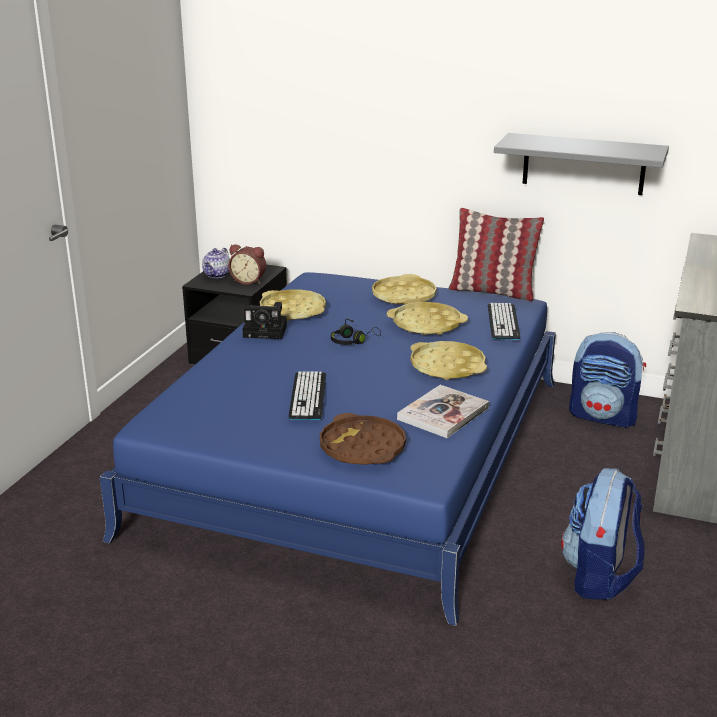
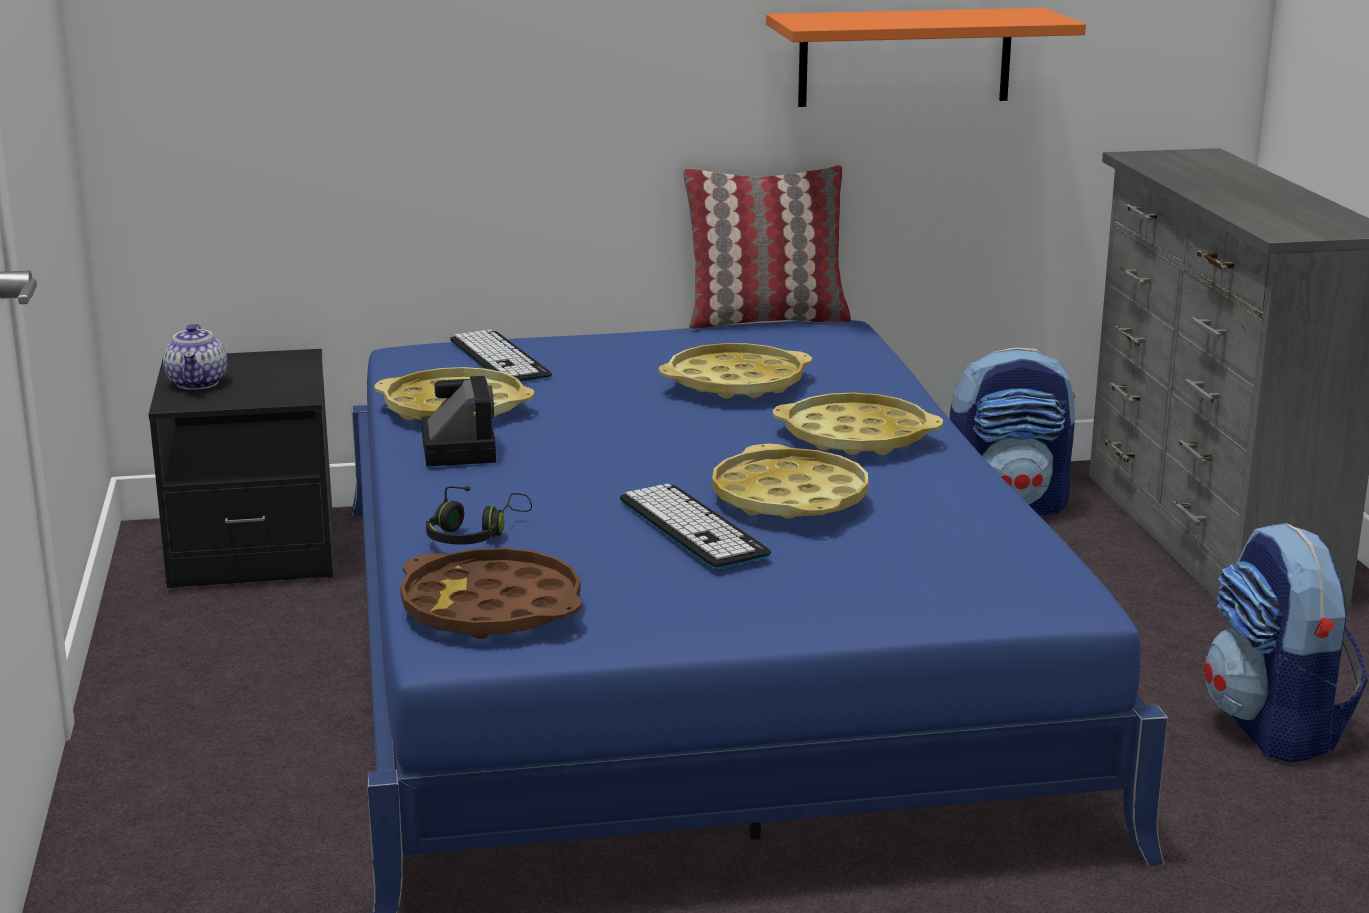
camera: 30 degrees left, 5 degrees down
(249, 281) = (280, 381): alarm clock -> none
(267, 331) = (457, 448): camera -> camera turned 75 degrees counterclockwise
(353, 341) = (643, 431): black headphones -> black headphones (474, 534)
(362, 448) = (898, 581): brown tray -> brown tray (491, 609)
(403, 296) = (631, 351): yellow tray -> yellow tray (789, 498)
(443, 413) = (950, 503): book -> none
(503, 322) = (854, 356): keyboard -> keyboard (499, 359)
(583, 164) = (905, 57): grey shelf -> orange shelf

